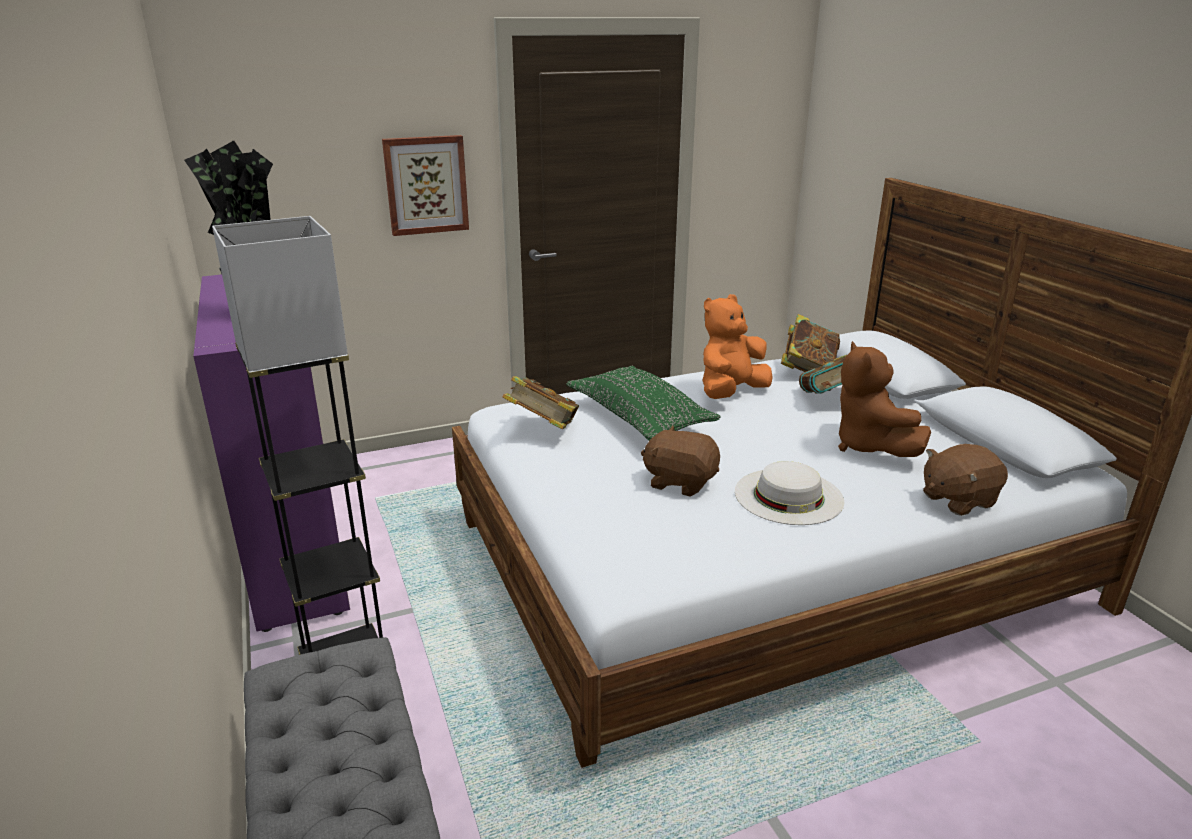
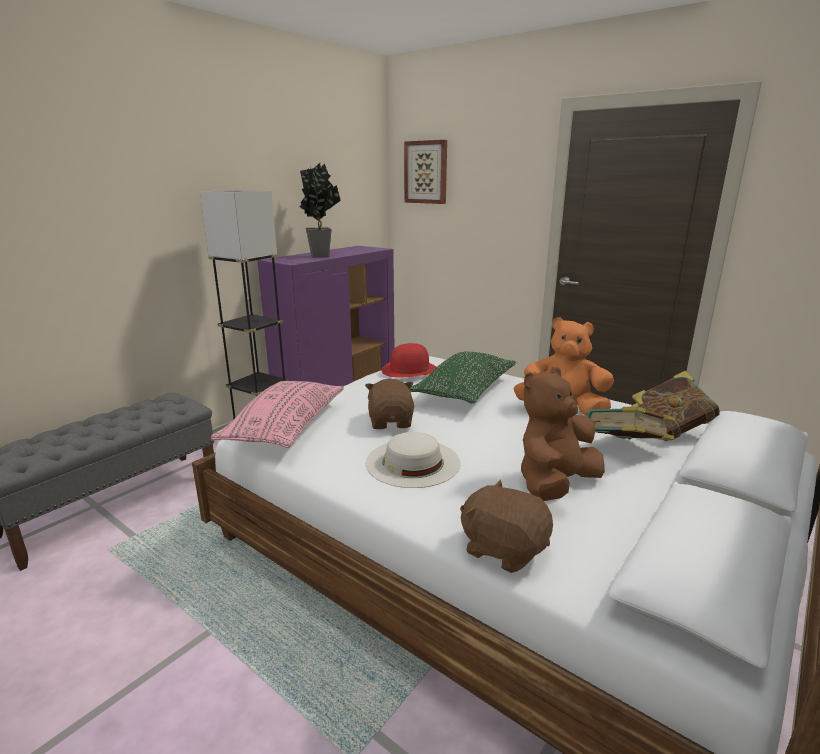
camera: 60 degrees right, 5 degrees down
(426, 185) = (500, 217): picture -> picture (426, 172)
(542, 428) = (409, 369): book -> red hat
(631, 553) = (285, 427): none -> pink pillow

